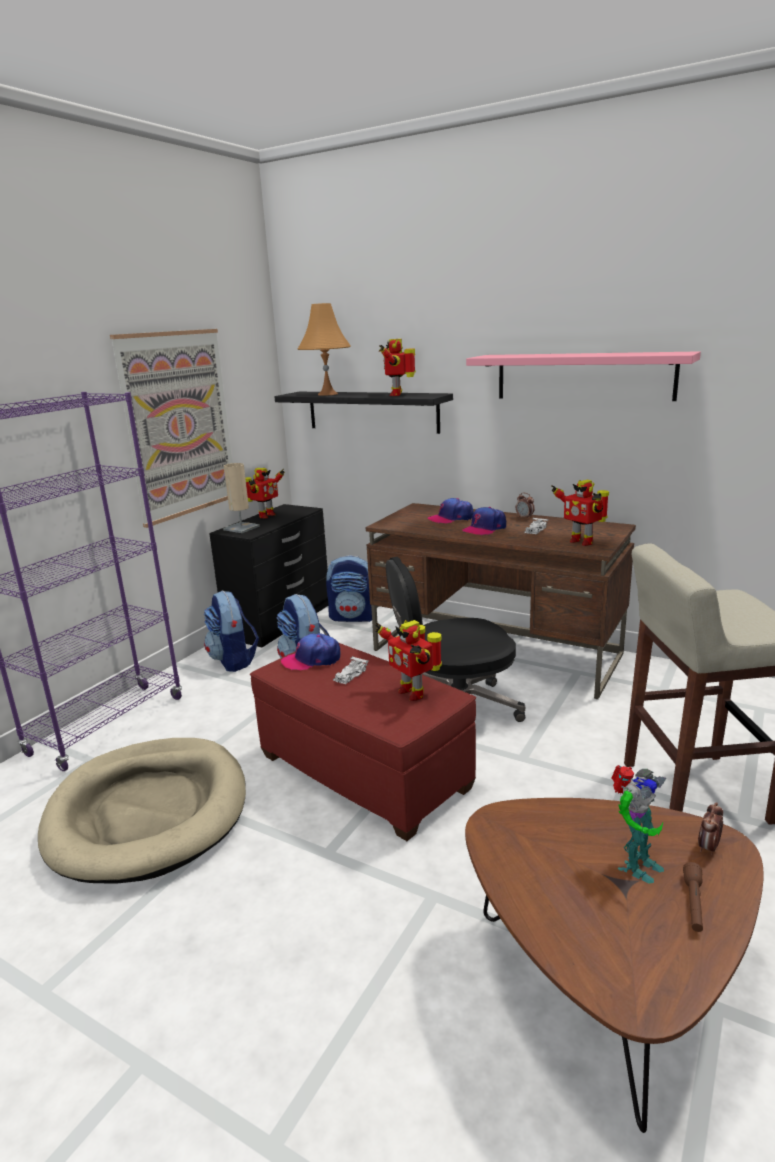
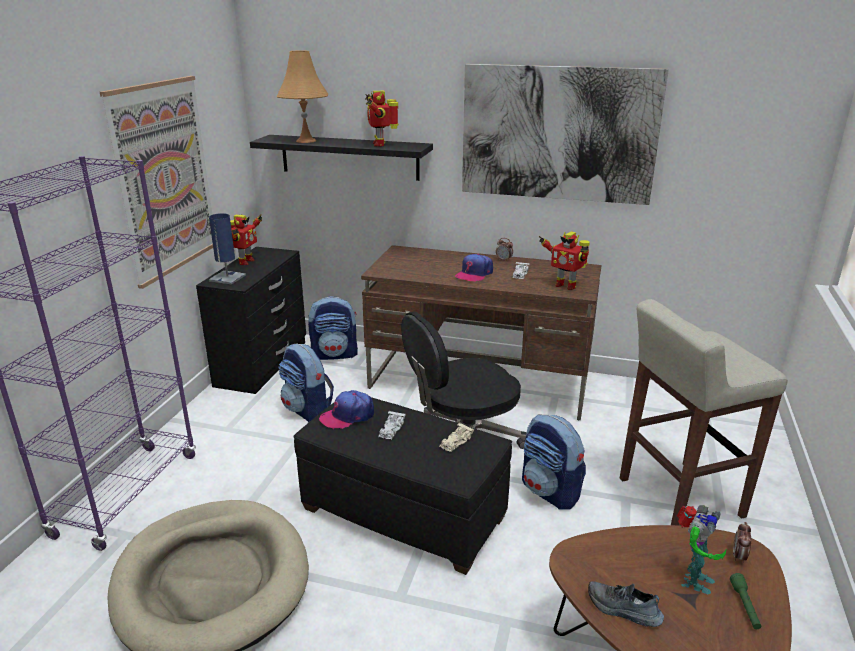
camera: 15 degrees left, 5 degrees up
(234, 661) = (232, 411): backpack -> backpack (550, 492)
(241, 528) = (227, 278): beige table lamp -> blue table lamp
(364, 772) = (404, 513): red ottoman -> black ottoman
(412, 692) = (455, 442): toy robot -> beige toy car
(451, 518) = (437, 262): cap -> none
(532, 885) = (623, 610): none -> shoe
(583, 376) = (558, 134): pink shelf -> picture
(693, 904) = (745, 606): brown flashlight -> green flashlight

